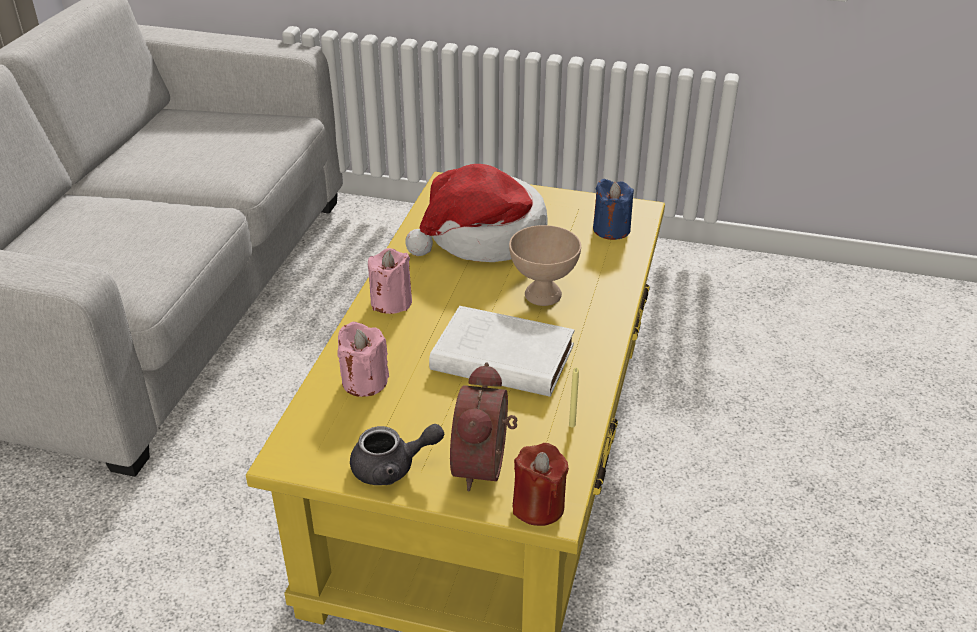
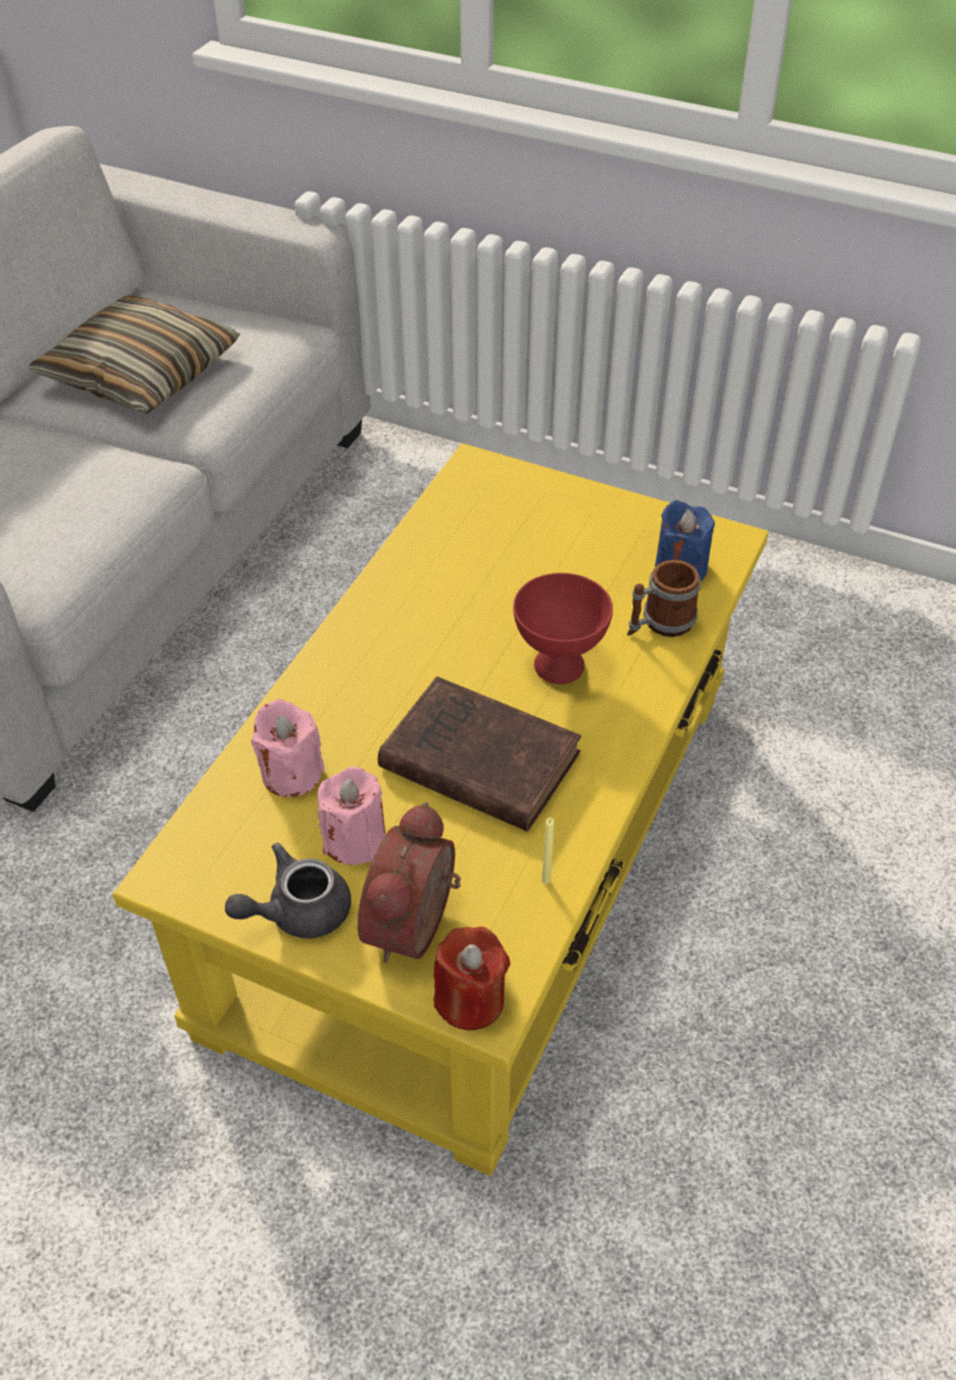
camera: 10 degrees right, 10 degrees up
(182, 156) = (141, 374): none -> pillow
(391, 302) = (354, 652): pink candle -> pink candle (354, 840)
(392, 467) = (297, 912): grey teapot -> grey teapot turned 150 degrees clockwise
(483, 237) = (501, 560): hat -> none
(499, 357) = (475, 759): white book -> brown book
(542, 296) = (558, 667): beige bowl -> red bowl
(606, 263) = (659, 624): none -> mug

